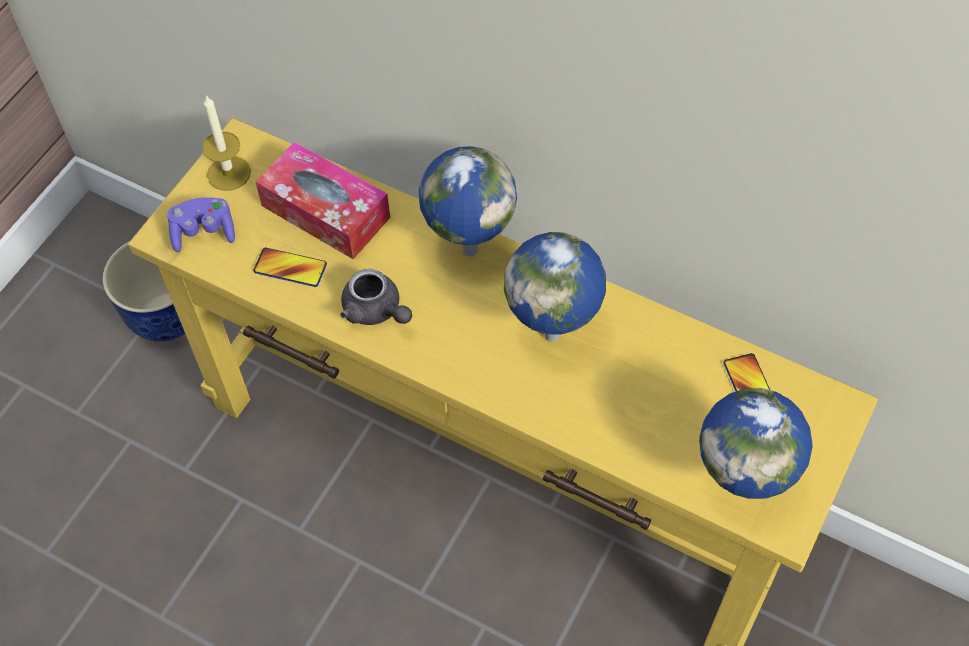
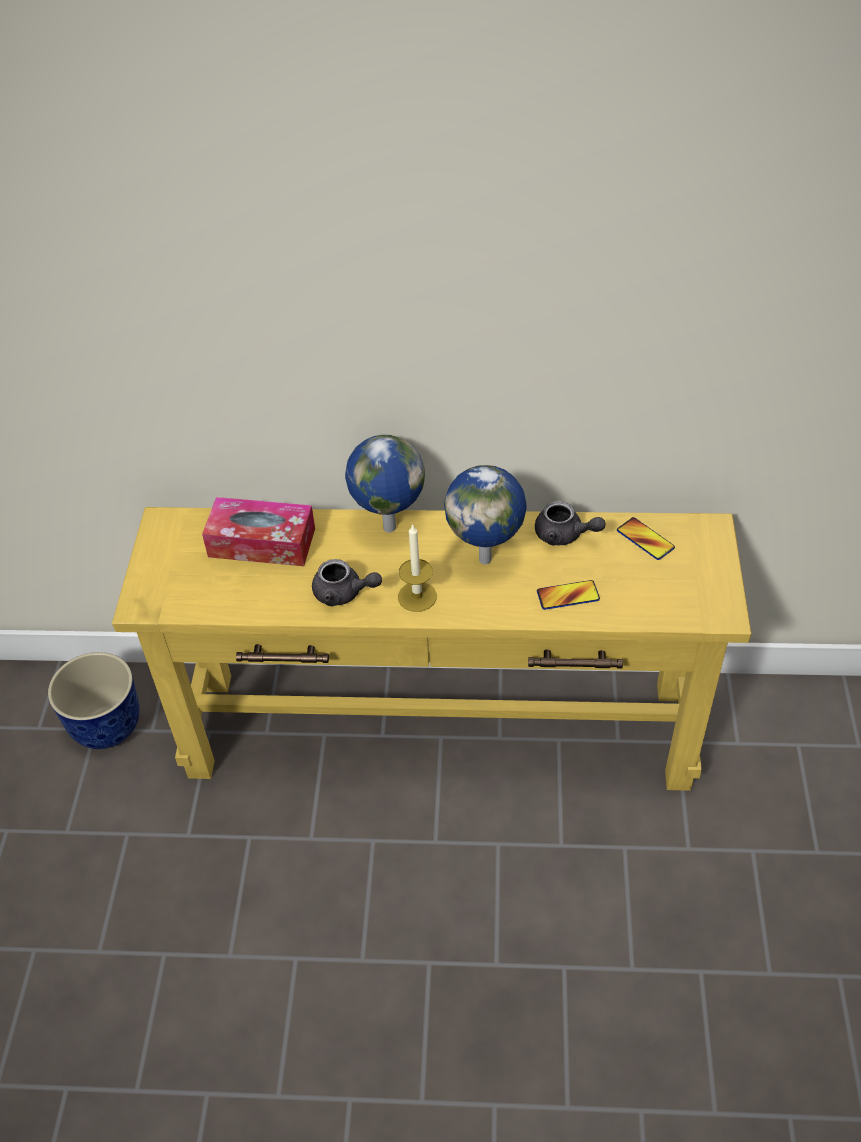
camera: 25 degrees left, 10 degrees down
(204, 232) = (171, 592): purple game controller -> none
(229, 173) = (166, 545): candle -> candle (417, 596)
(290, 268) = (258, 590): phone -> phone (568, 596)
(659, 342) = (564, 535): none -> grey teapot
(741, 487) = (678, 602): globe -> none

